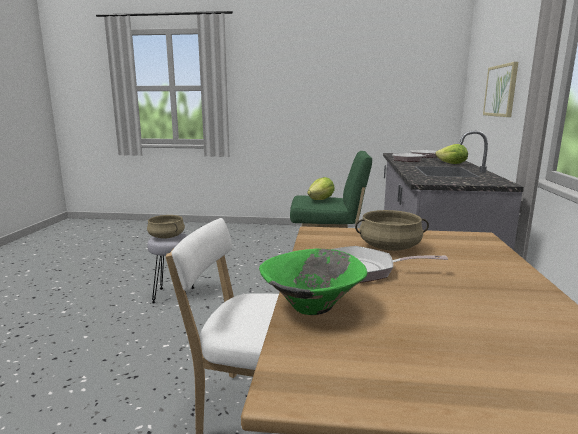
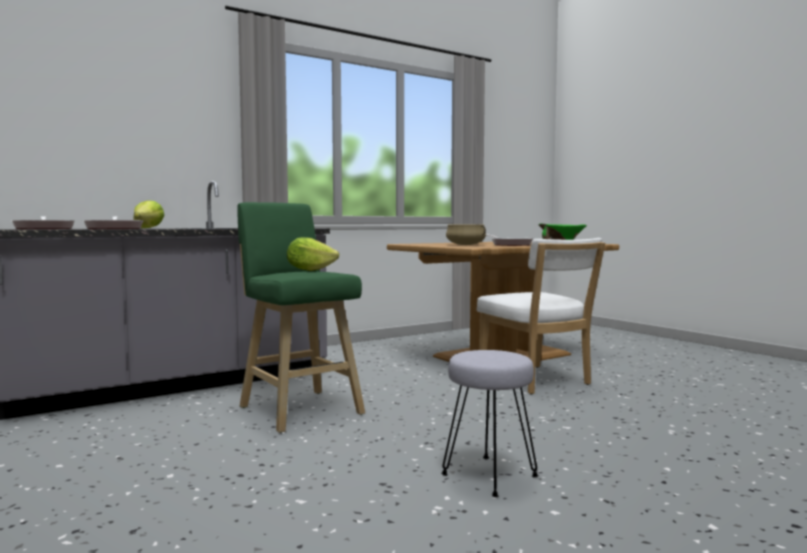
camera: 130 degrees left, 10 degrees down
(166, 237) = (494, 357): beige cooking pot -> none
(501, 90) = (108, 134): picture -> none

